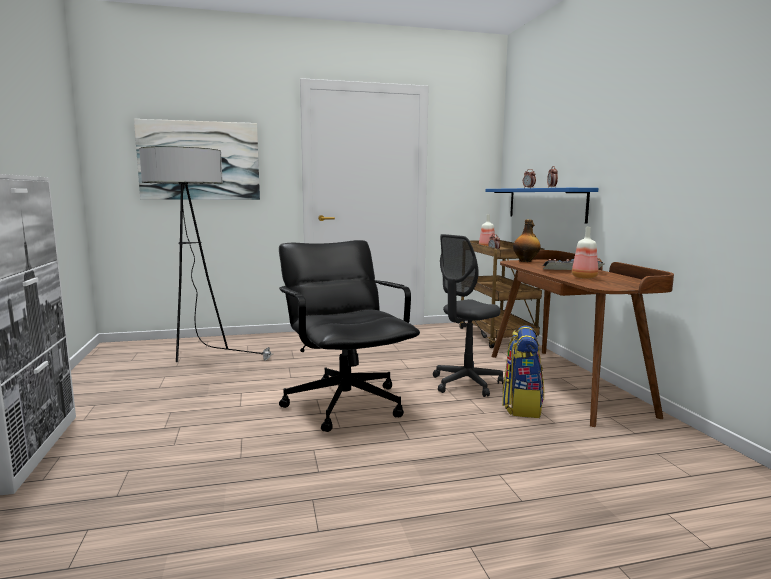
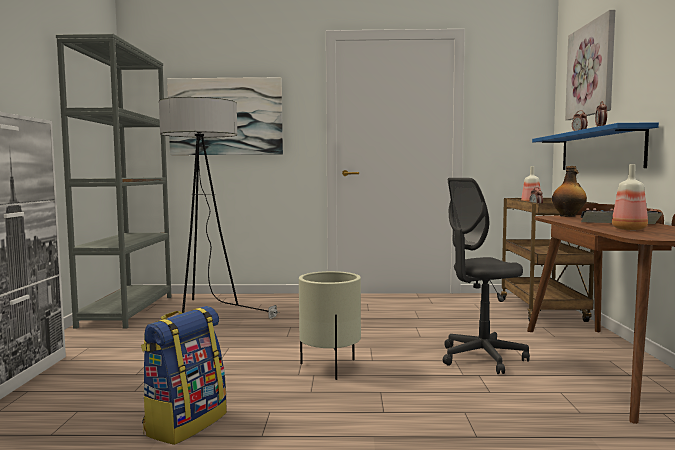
camera: 15 degrees right, 5 degrees down
(111, 362) = (127, 311): none -> grey bookcase
(345, 403) = (330, 367): black office chair -> beige planter
(521, 406) = (542, 389): backpack -> backpack (185, 423)
(538, 134) = (591, 70): none -> picture

